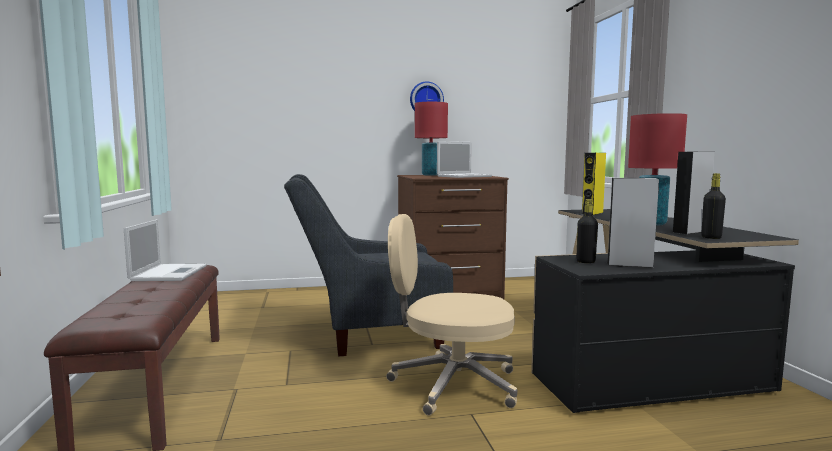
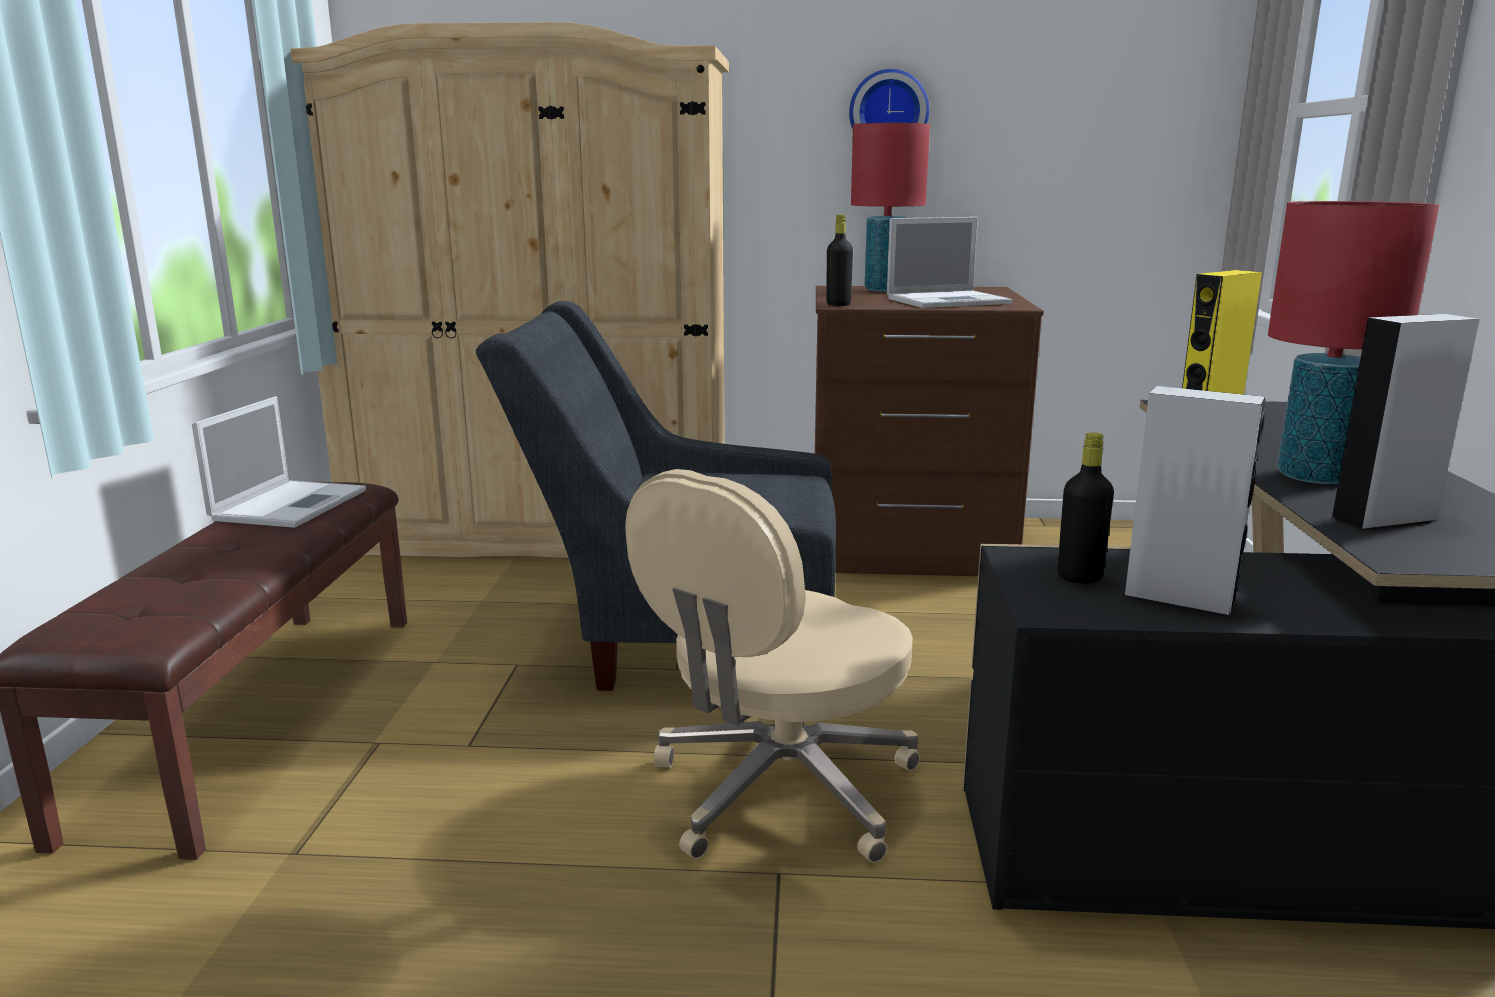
camera: 15 degrees right, 10 degrees up
(268, 298) = (541, 533): none -> beige wardrobe
(451, 384) = (780, 792): beige office chair -> beige office chair turned 75 degrees counterclockwise
(711, 237) = (1413, 551): black bottle -> black bottle (838, 305)

